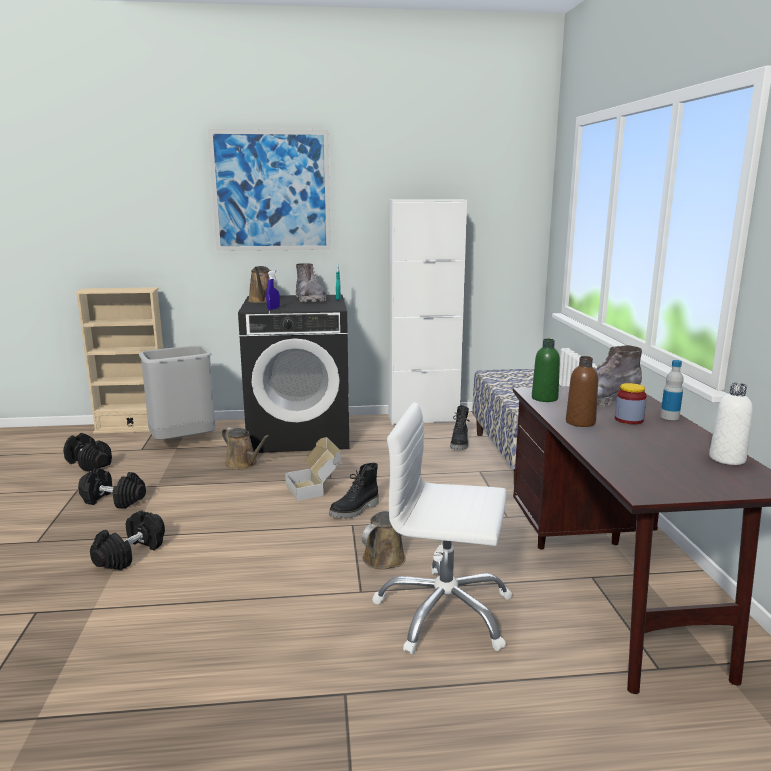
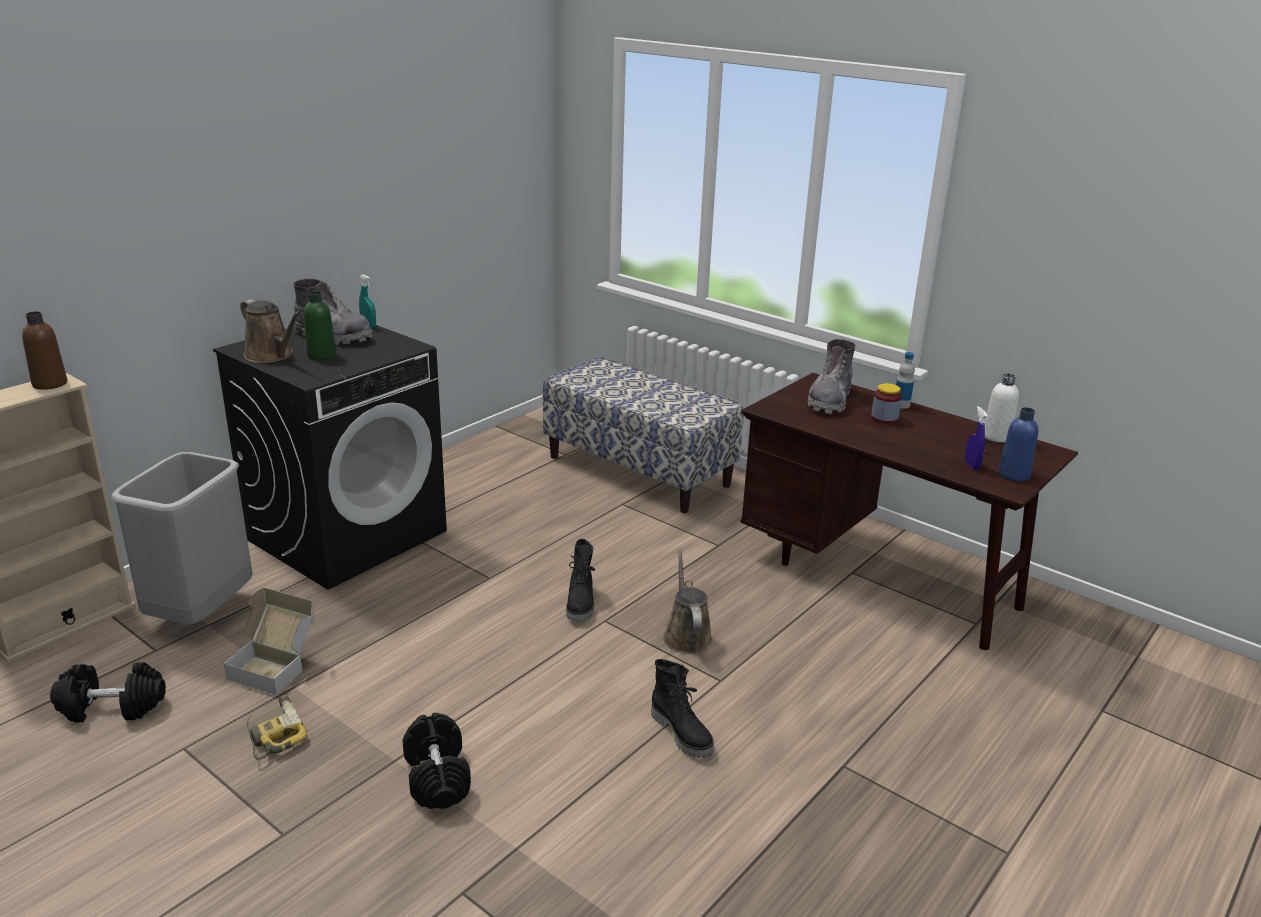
camera: 45 degrees left, 10 degrees up
(114, 500) = (274, 733): black dumbbell -> power drill
(243, 464) = (352, 606): brown watering can -> none
(271, 191) = (227, 171): picture -> none
(273, 309) = (336, 369): blue spray bottle -> blue spray bottle (971, 465)
(314, 488) = (495, 598): cardboard box -> cardboard box (275, 666)
(423, 418) = (459, 455): white cabinet -> none
(444, 612) = (806, 661): white office chair -> none
(460, 444) = (553, 477): black boot -> black boot (682, 733)
(544, 398) = (789, 415): green bottle -> green bottle (321, 355)
(580, 422) = (862, 435): brown bottle -> brown bottle (50, 384)
(677, 485) = (1013, 475): none -> blue bottle

